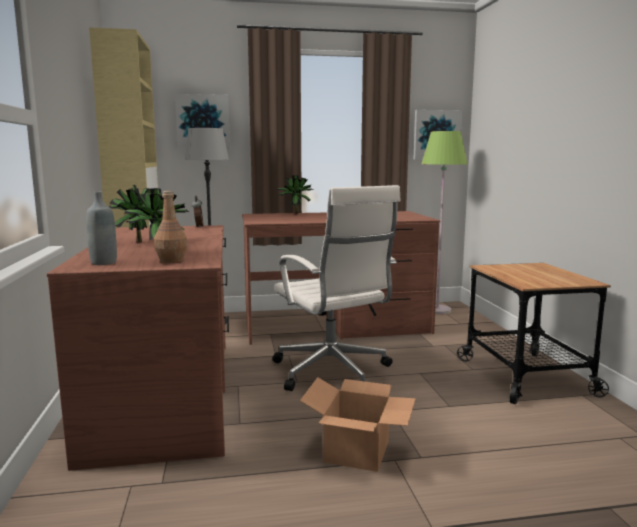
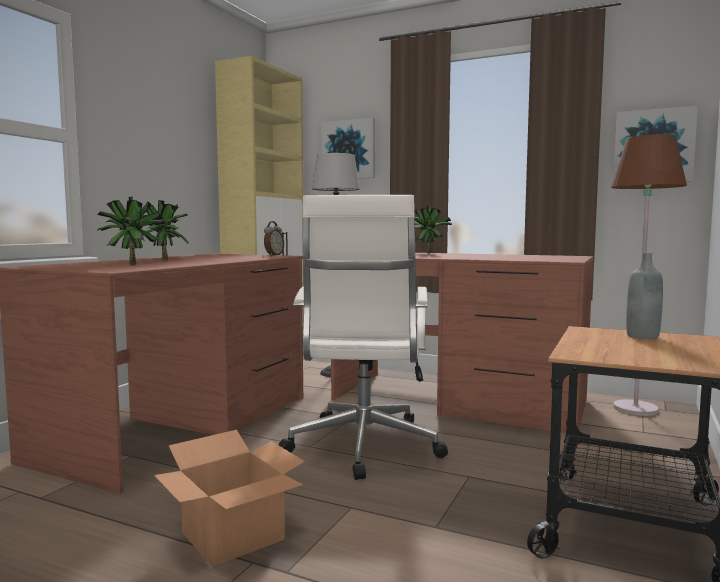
camera: 35 degrees right, 5 degrees down
(103, 262) = (59, 265): grey bottle -> grey bottle (642, 336)
(171, 260) = (105, 267): brown bottle -> none
(437, 310) = (635, 409): green floor lamp -> brown floor lamp

